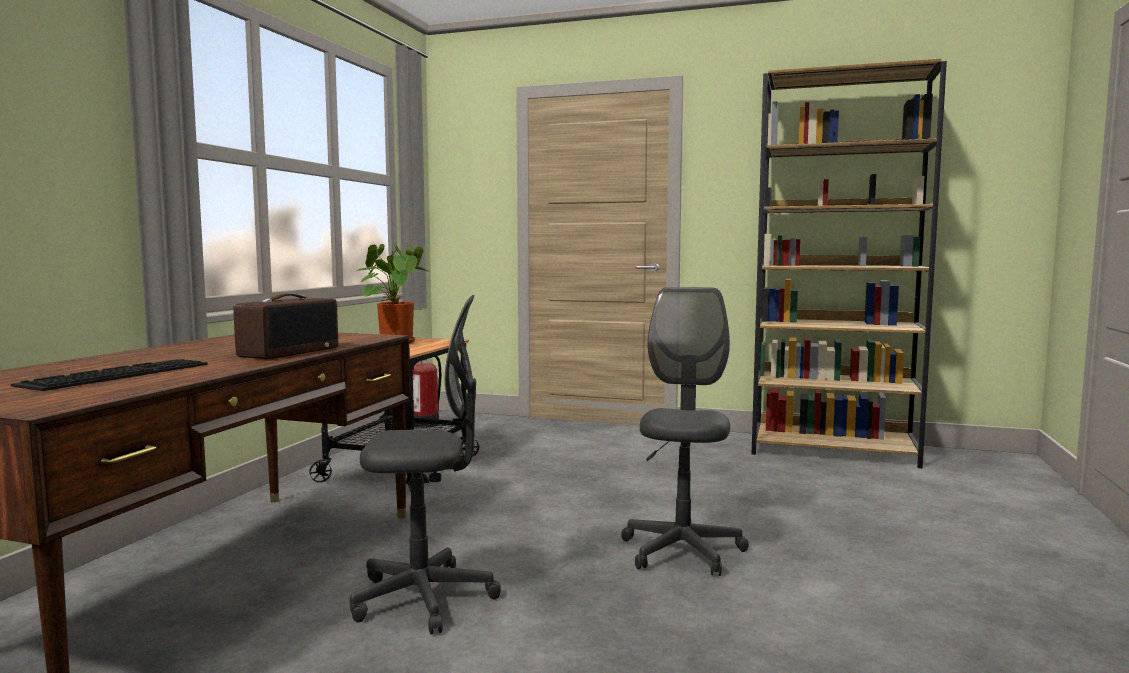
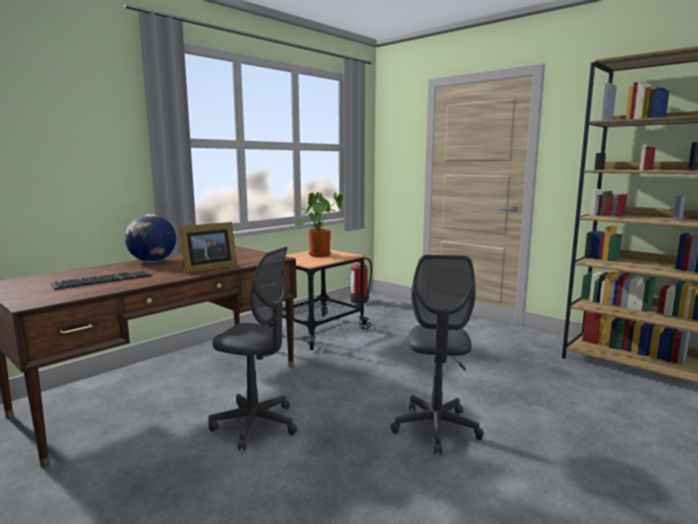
camera: 25 degrees right, 5 degrees up
(157, 351) = (152, 261): none -> globe
(289, 352) = (207, 268): radio -> picture frame
(682, 551) = (436, 428): grey office chair -> grey office chair turned 150 degrees clockwise

